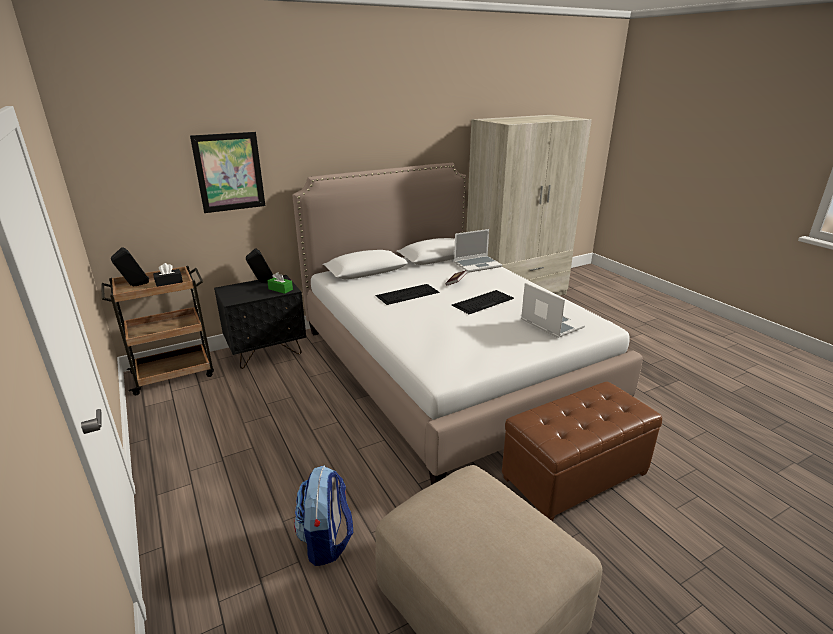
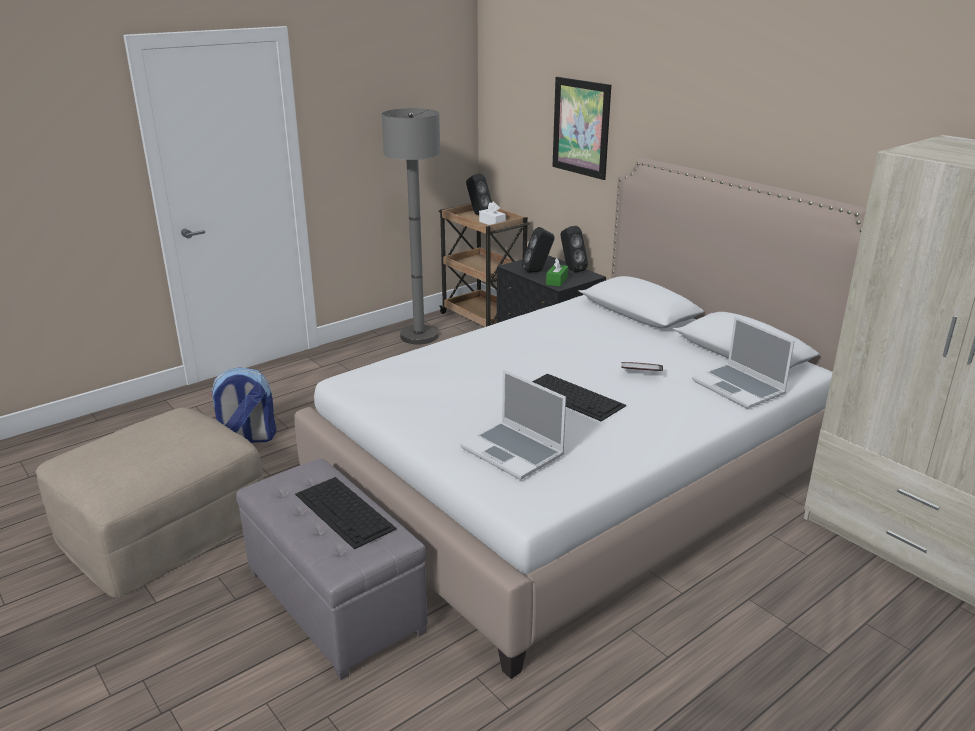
camera: 80 degrees right, 0 degrees up
(169, 282) = (492, 223): black tissue box -> white tissue box
(176, 412) = (419, 336): none -> grey floor lamp
(254, 293) = (538, 271): none -> black speaker
(408, 294) = (572, 344): keyboard -> keyboard (345, 511)
(550, 324) = (514, 452): laptop -> laptop turned 90 degrees clockwise
(574, 475) = (335, 600): brown ottoman -> grey ottoman

